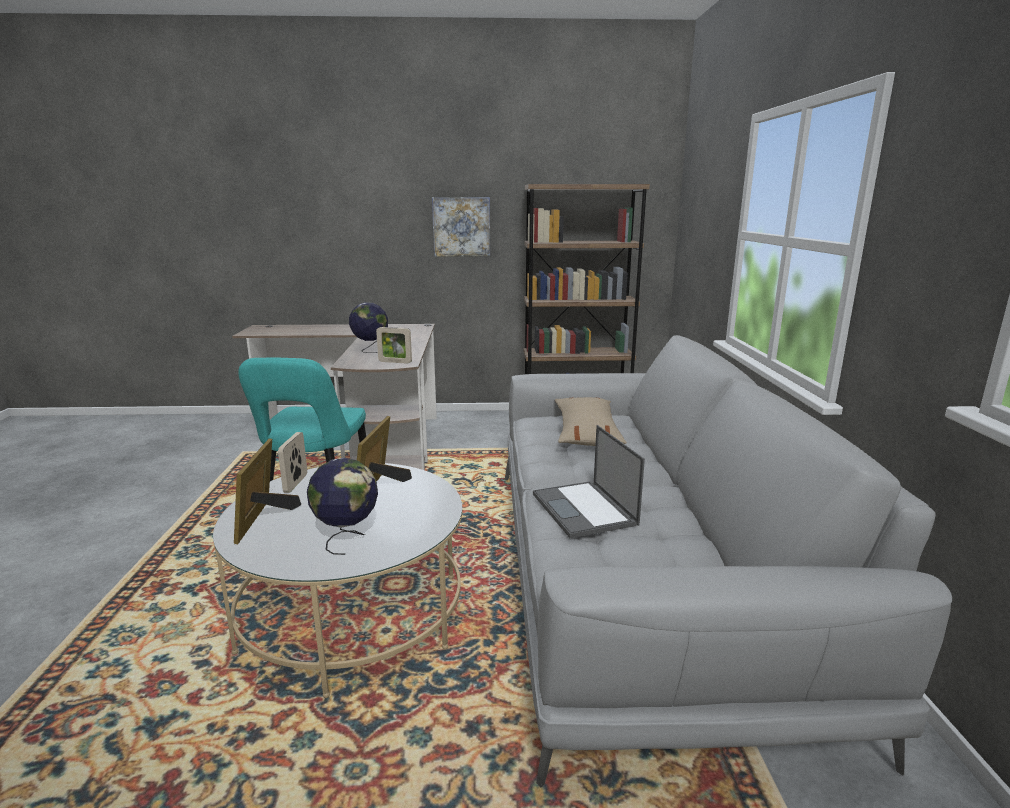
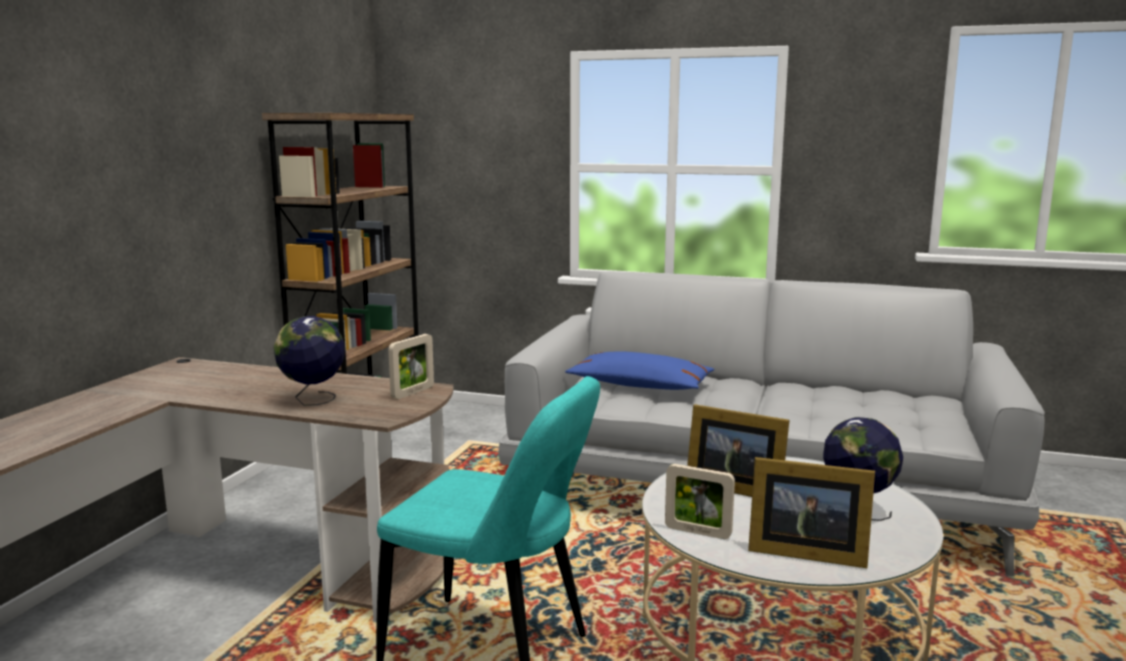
camera: 70 degrees left, 5 degrees down
(461, 226) = (192, 182): picture -> none
(584, 509) = (823, 412): laptop -> none
(586, 433) = (640, 386): beige pillow -> blue pillow

